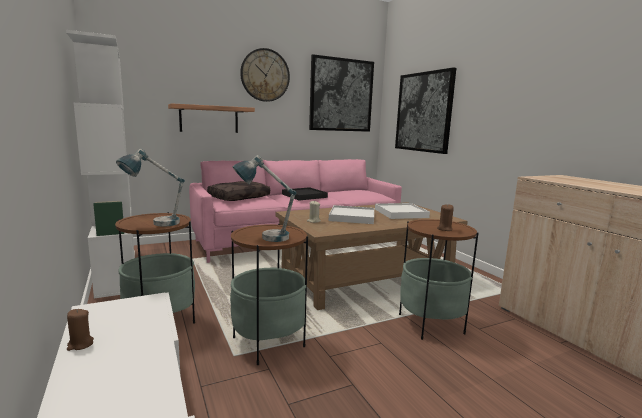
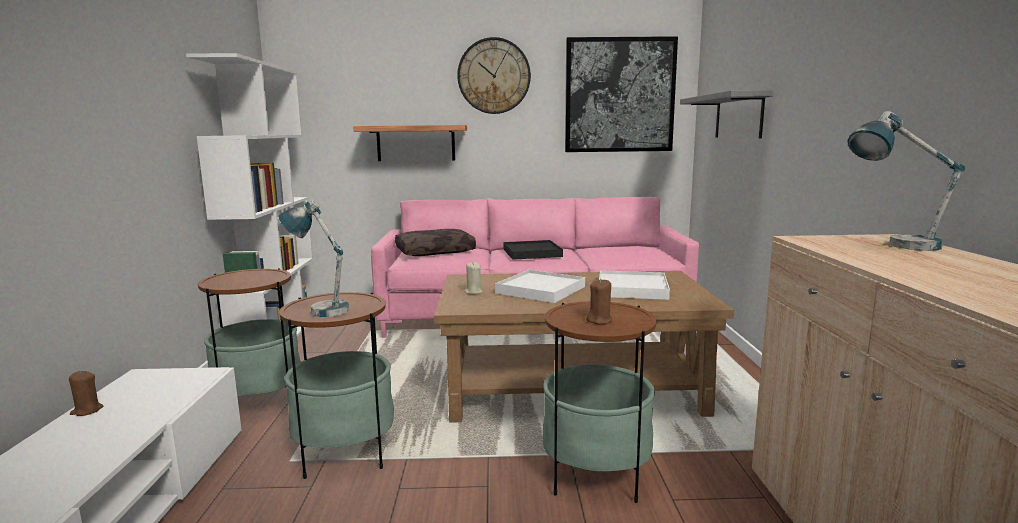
camera: 25 degrees right, 0 degrees up
(154, 223) = (238, 282): table lamp -> table lamp (894, 246)
(423, 112) = (738, 116): picture -> grey shelf

